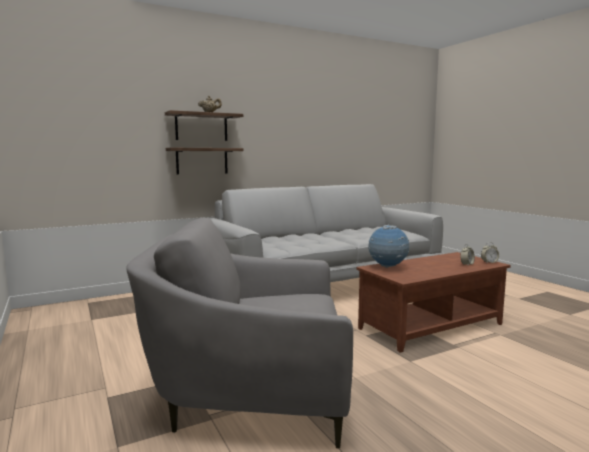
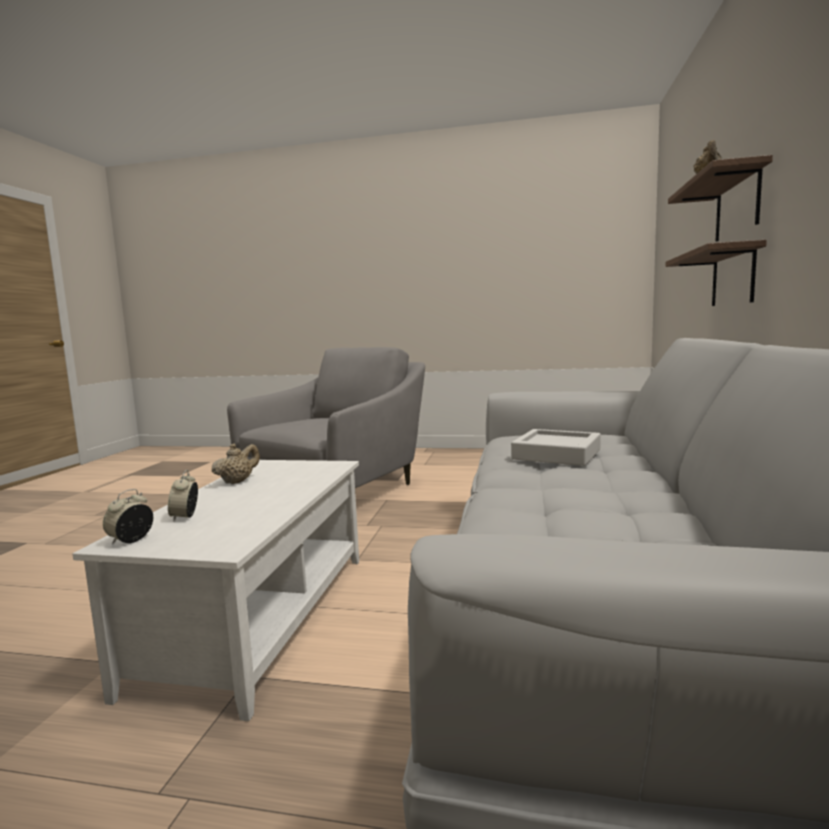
camera: 130 degrees right, 0 degrees up
(303, 240) = (556, 454): none -> grey tray
(387, 267) = (314, 470): globe -> none
(430, 326) = (262, 617): brown coffee table -> white coffee table
(431, 272) = (237, 481): none -> beige teapot

